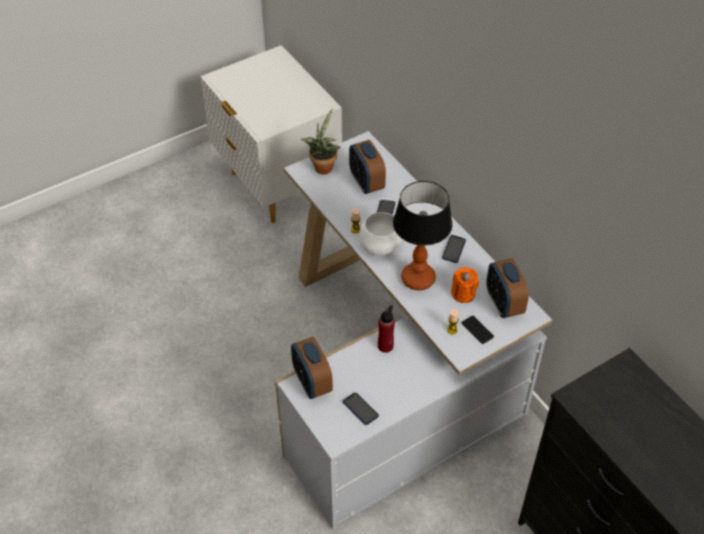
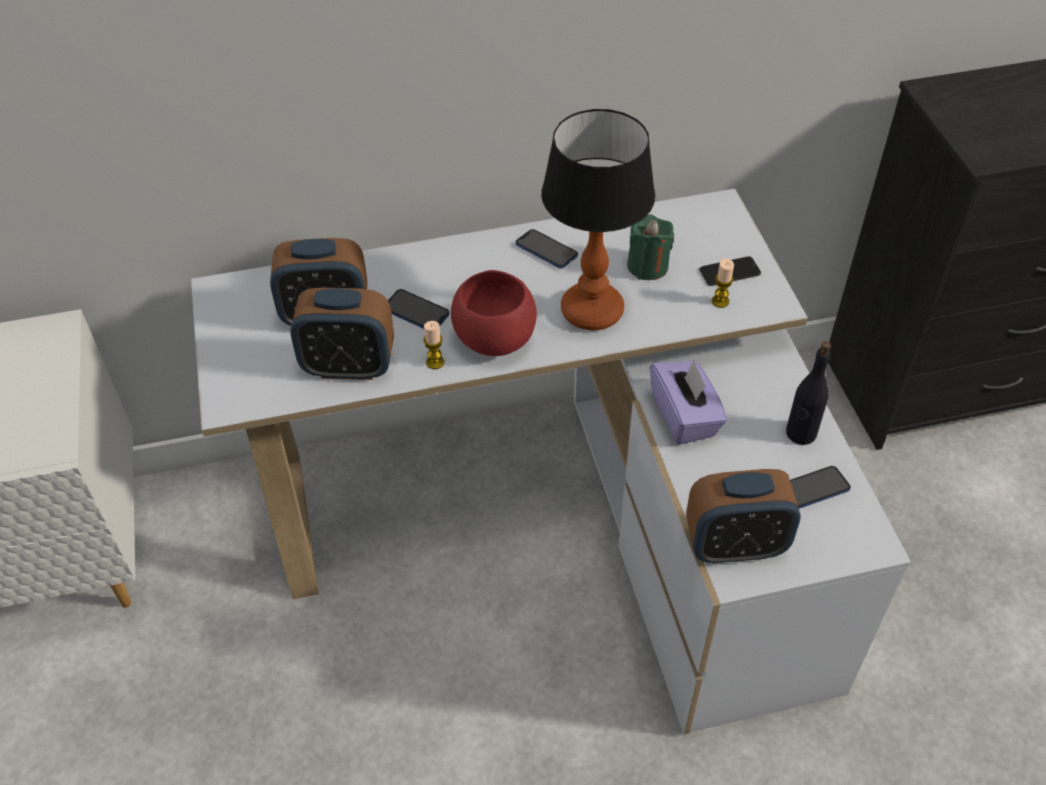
camera: 70 degrees left, 0 degrees up
(323, 166) = (240, 367): potted plant -> none
(381, 247) = (495, 338): white bowl -> red bowl
(385, 346) = (684, 417): red bottle -> purple tissue box
(396, 398) = (800, 433): none -> black bottle
(463, 294) = (648, 266): orange candle -> green candle
(503, 304) = (686, 228): alarm clock -> alarm clock (349, 366)

